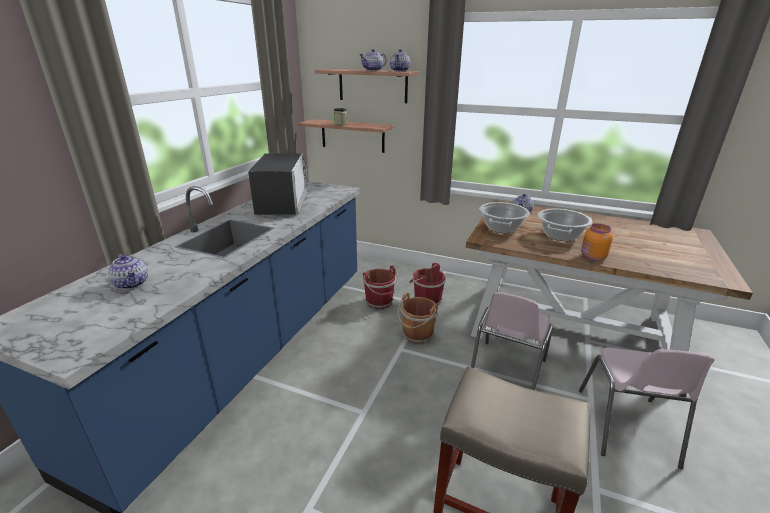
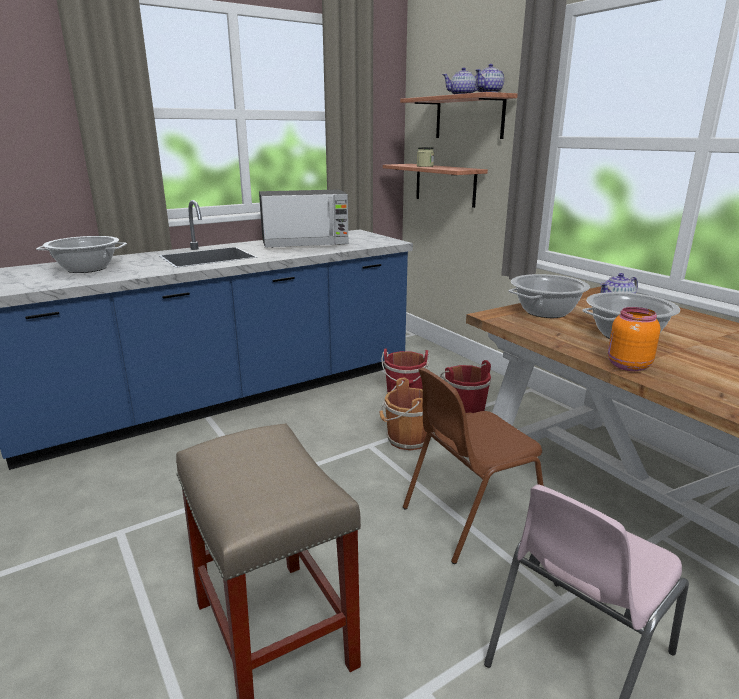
camera: 35 degrees right, 5 degrees down
(132, 283) = (87, 268): teapot -> cooking pot
(282, 203) = (305, 243): microwave -> microwave turned 45 degrees clockwise
(505, 372) = (470, 517): pink chair -> brown chair

